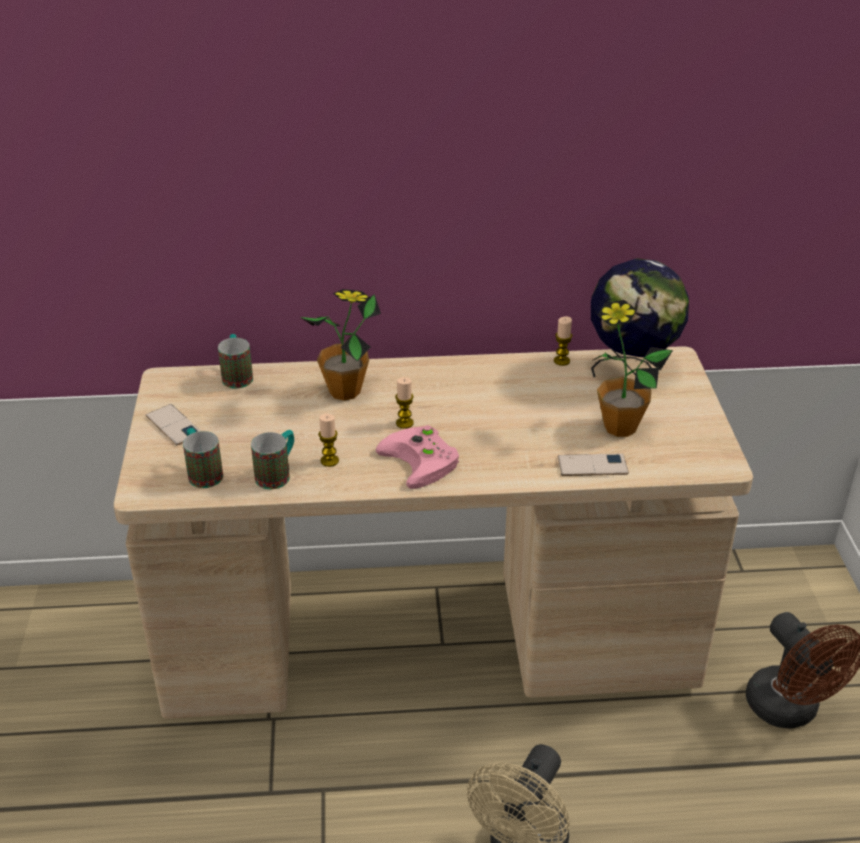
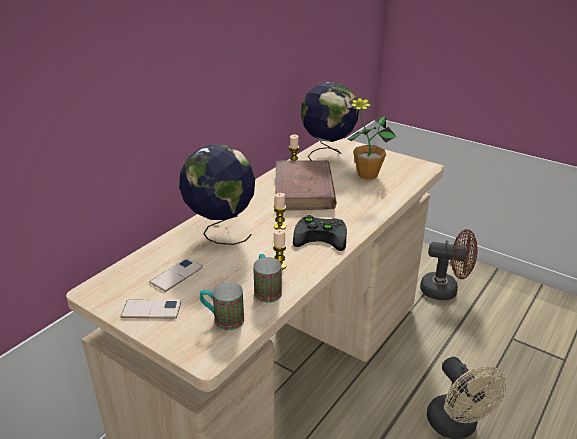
camera: 50 degrees left, 5 degrees down
(237, 375) = (140, 261): mug -> none
(345, 391) = (221, 231): potted plant -> globe
(423, 461) = (322, 236): pink game controller -> black game controller
(509, 398) = (303, 190): none -> brown book
(592, 465) = (388, 194): phone -> phone (176, 275)

